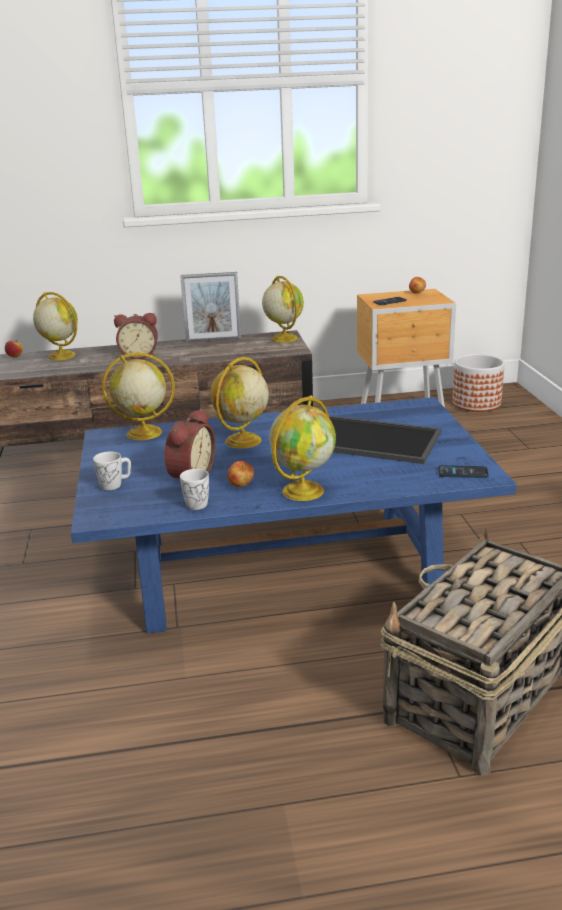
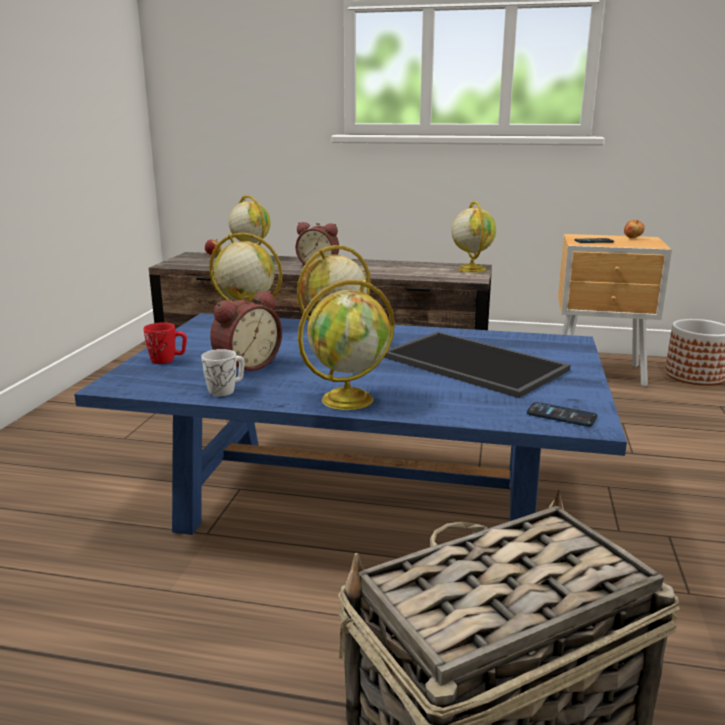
camera: 20 degrees right, 5 degrees down
(115, 484) = (168, 360): white mug -> red mug
(213, 340) = (400, 263): picture frame -> none
(241, 485) = (287, 382): apple -> none

